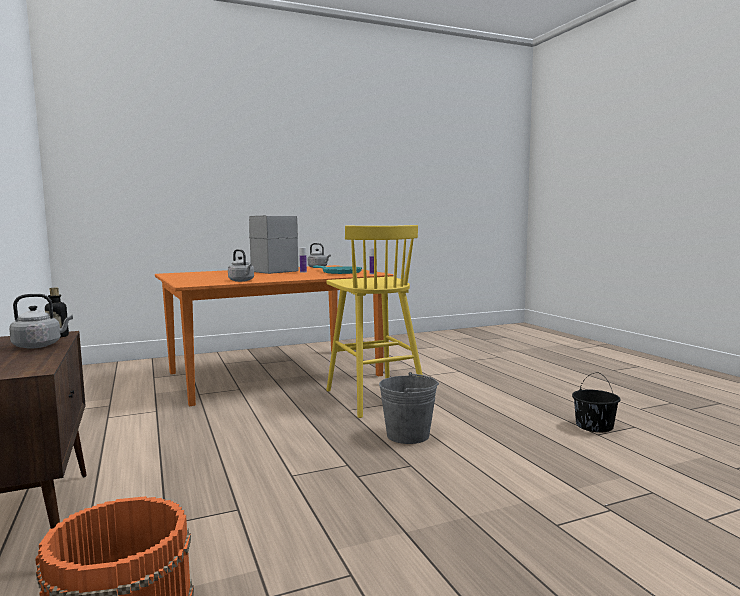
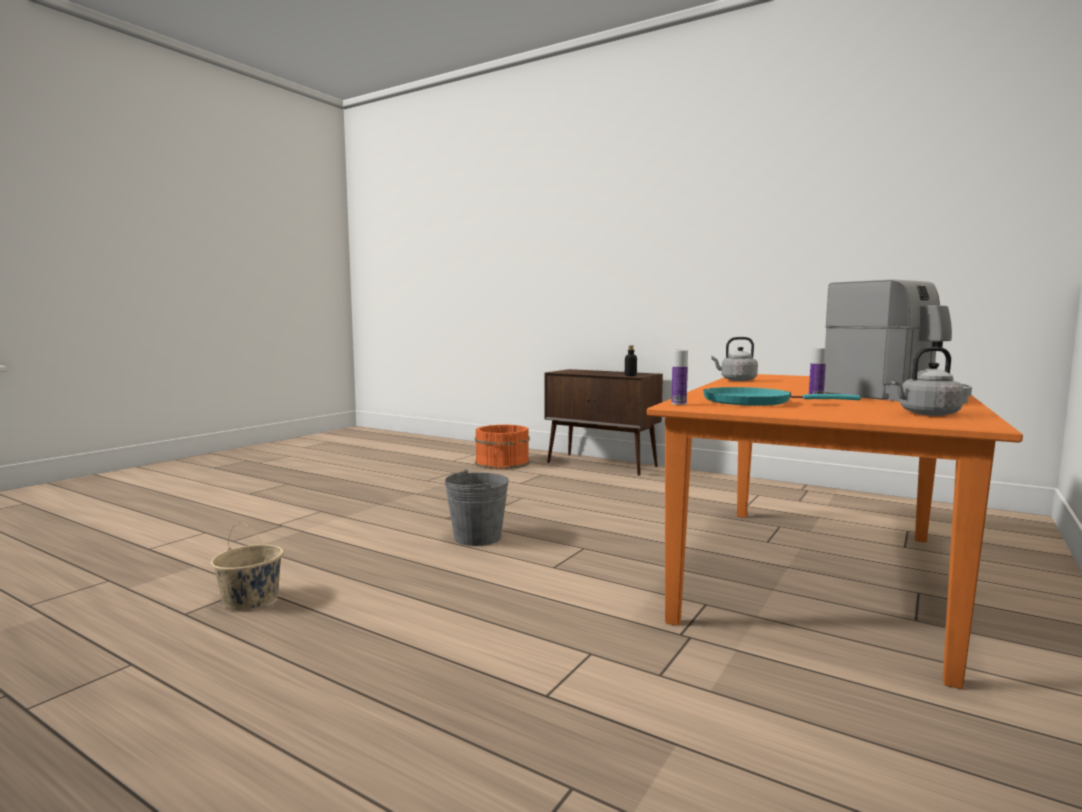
camera: 145 degrees right, 0 degrees up
(40, 345) = (610, 374): grey kettle -> none
(268, 270) = (895, 396): coffee machine -> coffee machine turned 45 degrees clockwise
(374, 398) = (588, 571): yellow stool -> none
(594, 426) = (251, 599): black bucket -> beige bucket

